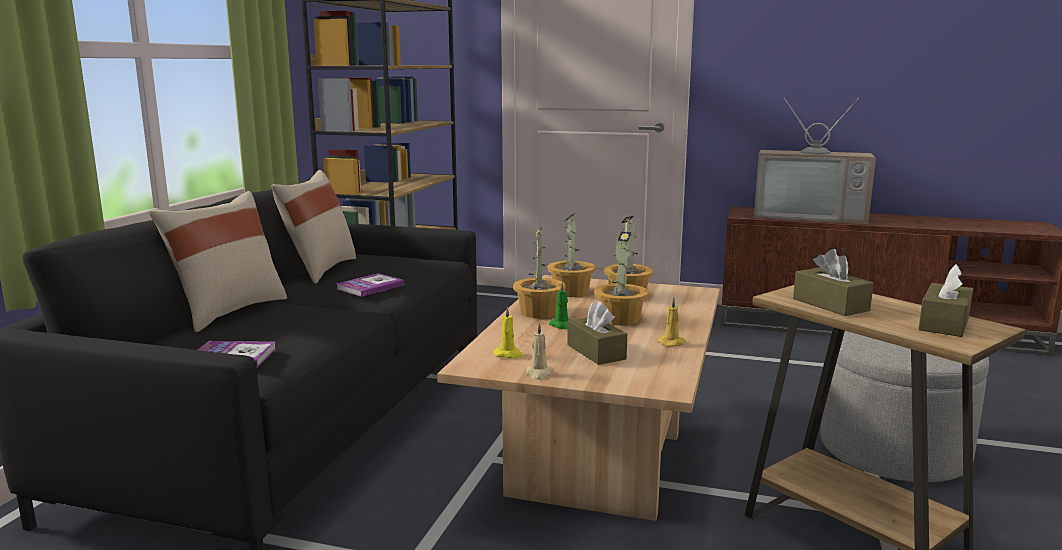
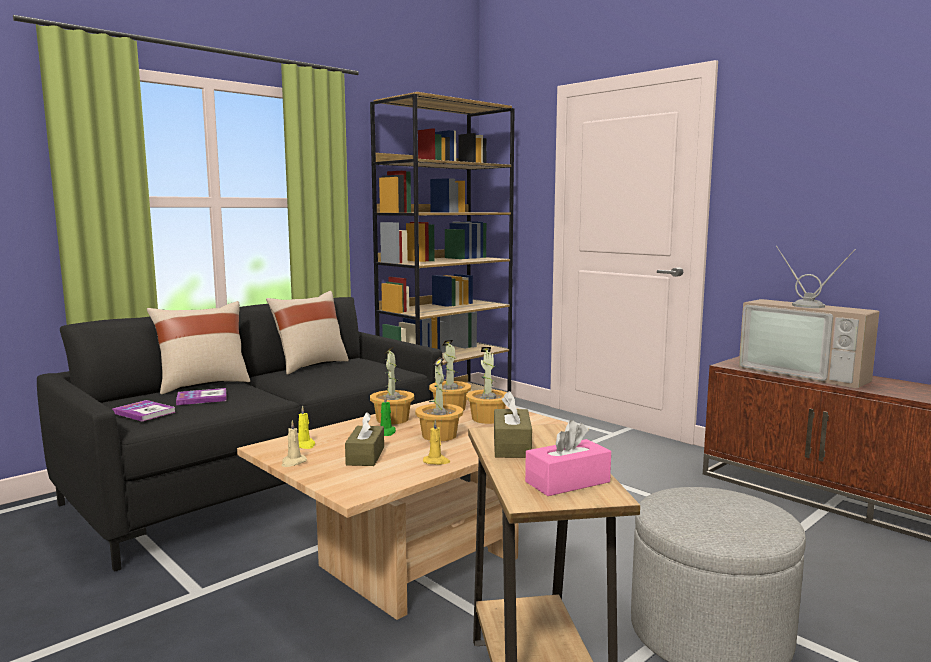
camera: 30 degrees right, 5 degrees down
(370, 287) = (313, 382): book -> book (202, 398)
(944, 323) = (567, 482): brown tissue box -> pink tissue box

